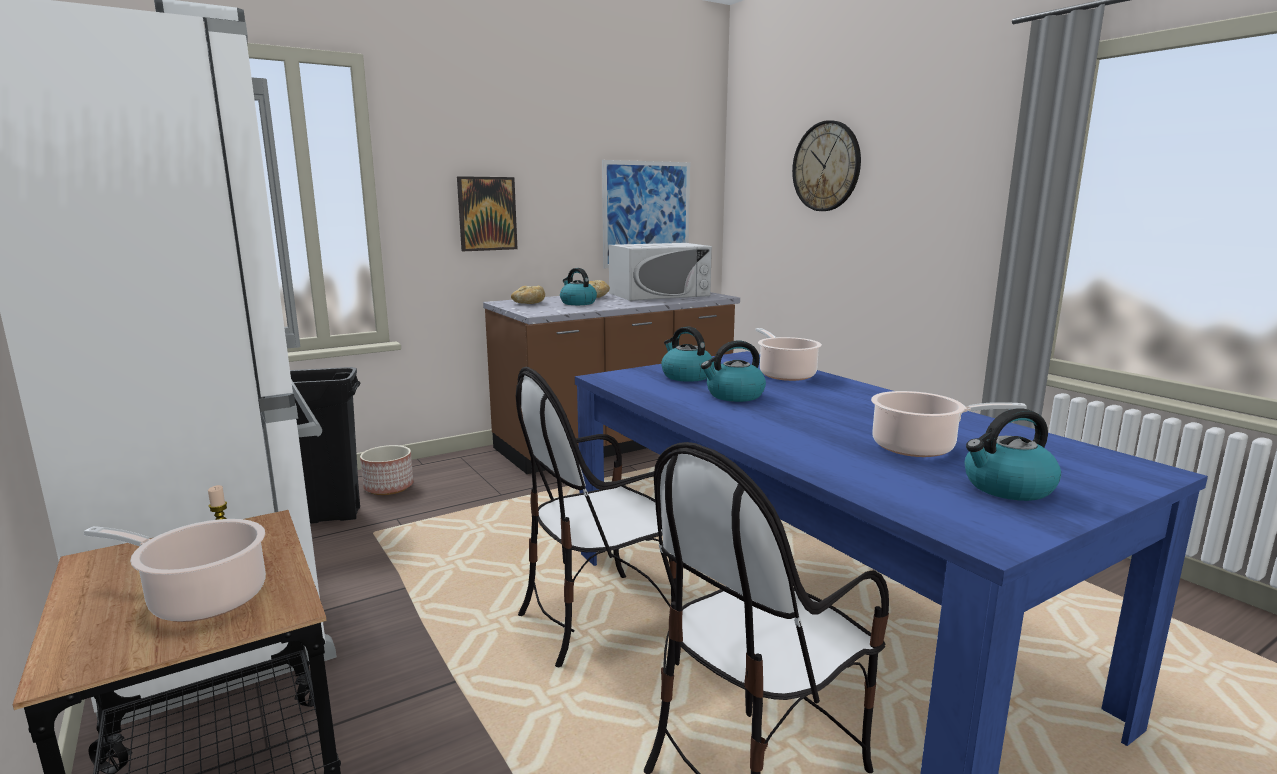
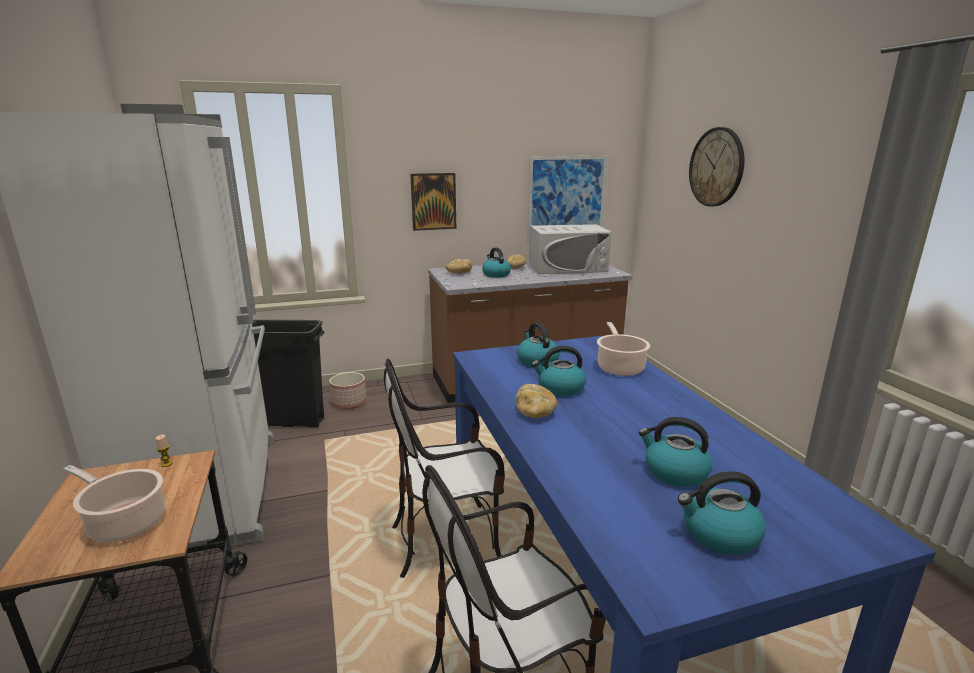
camera: 15 degrees right, 5 degrees up
(723, 416) = (535, 412): none -> bread
(919, 447) = (674, 472): cooking pot -> kettle

